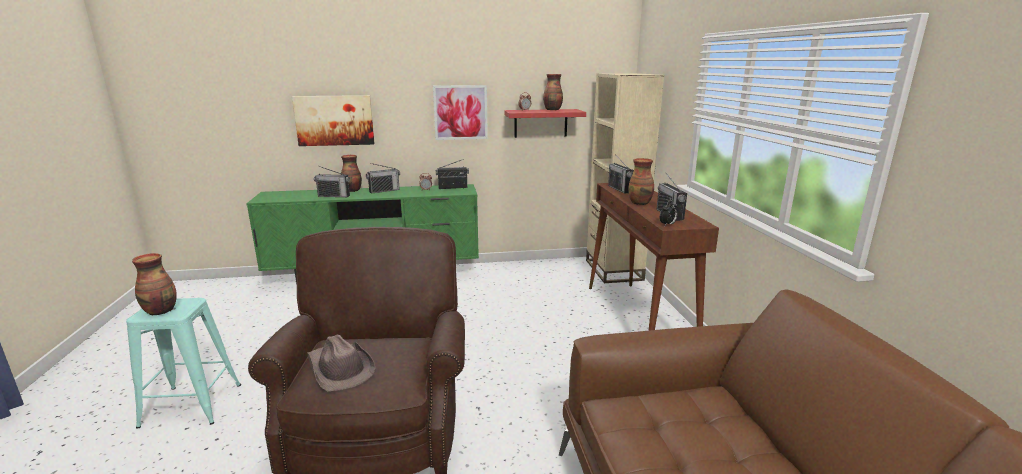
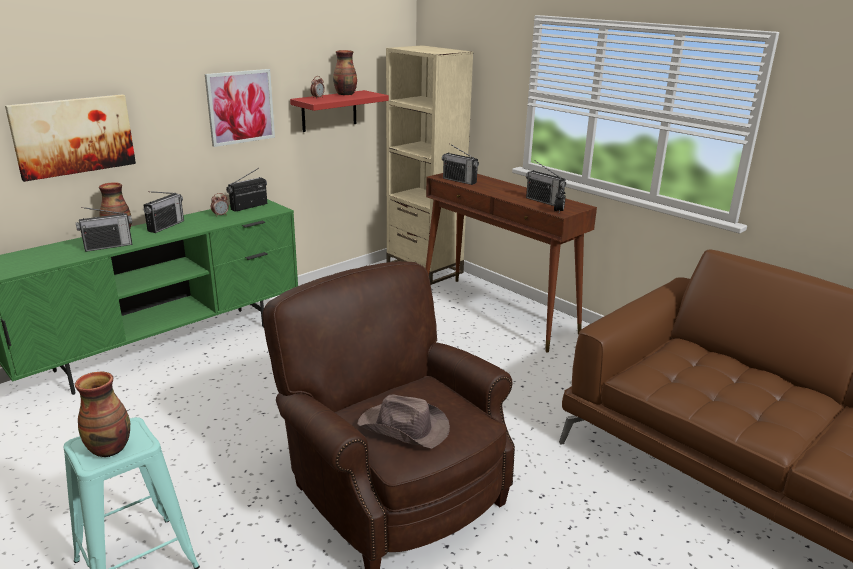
camera: 35 degrees left, 5 degrees up
(640, 203) = (502, 193): vase -> none

